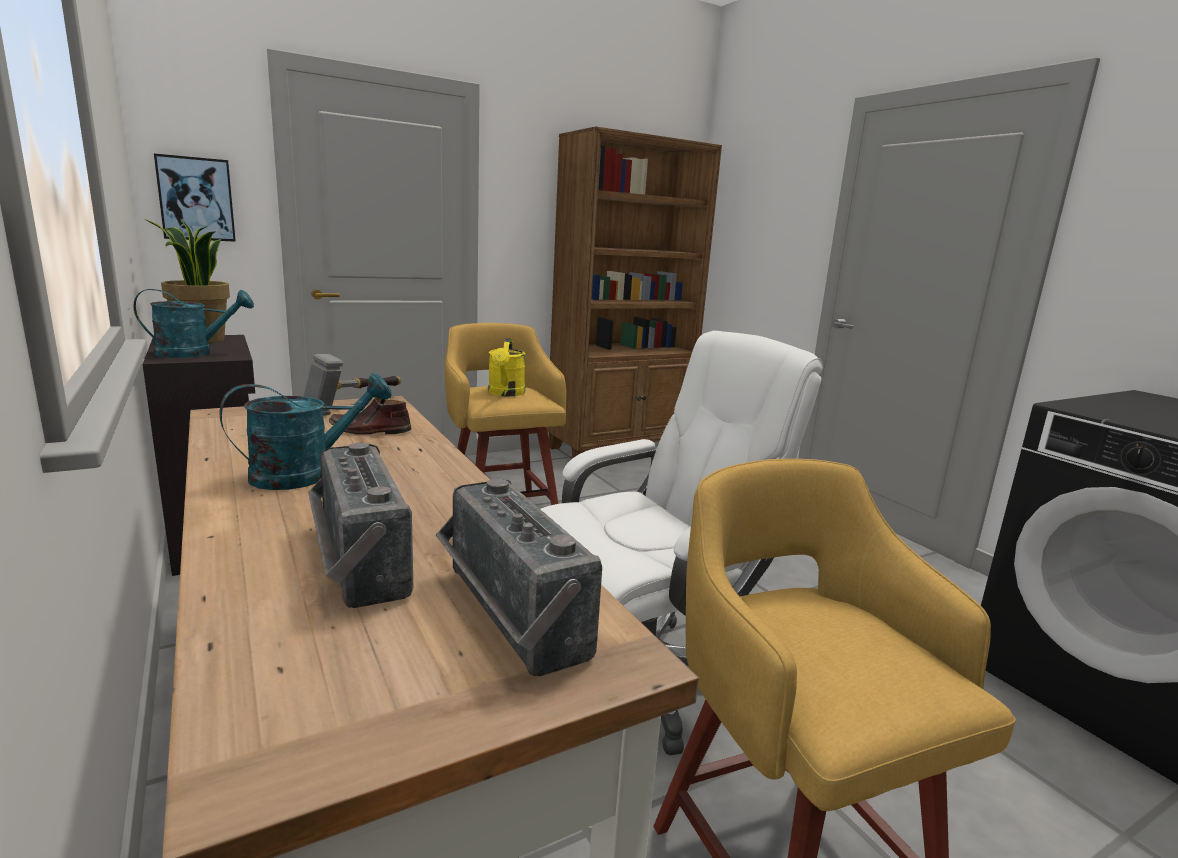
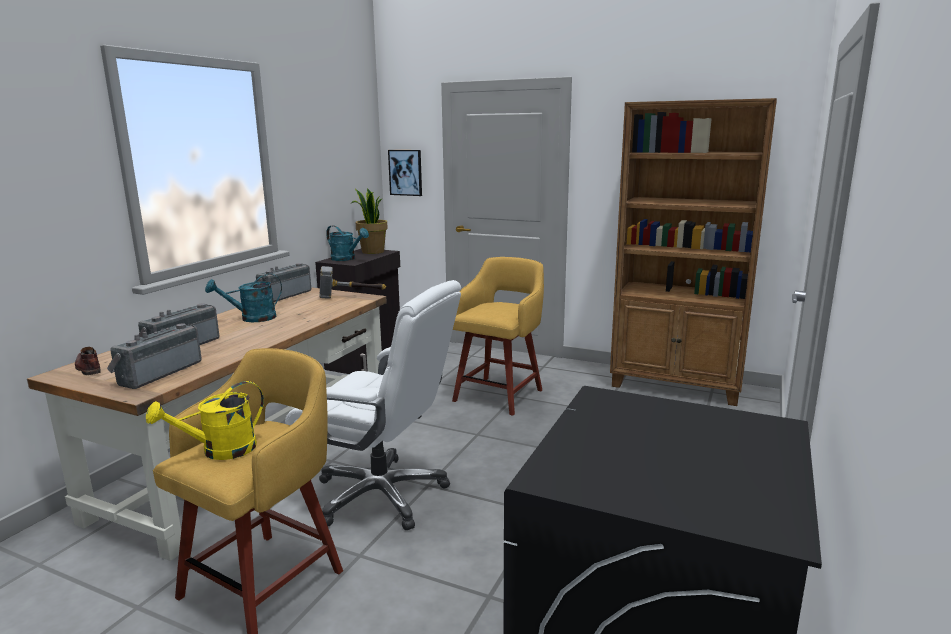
camera: 55 degrees right, 0 degrees up
(220, 429) = (283, 296): none -> radio
(306, 474) = (252, 318): turquoise watering can -> turquoise watering can turned 135 degrees clockwise
(370, 431) = (319, 309): brown shoe -> brown shoe (88, 368)
(506, 393) = (492, 309): yellow watering can -> yellow watering can (220, 451)

